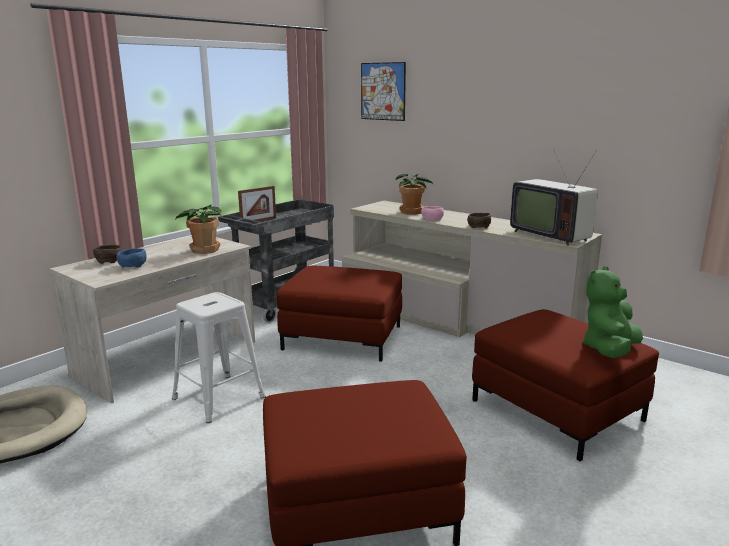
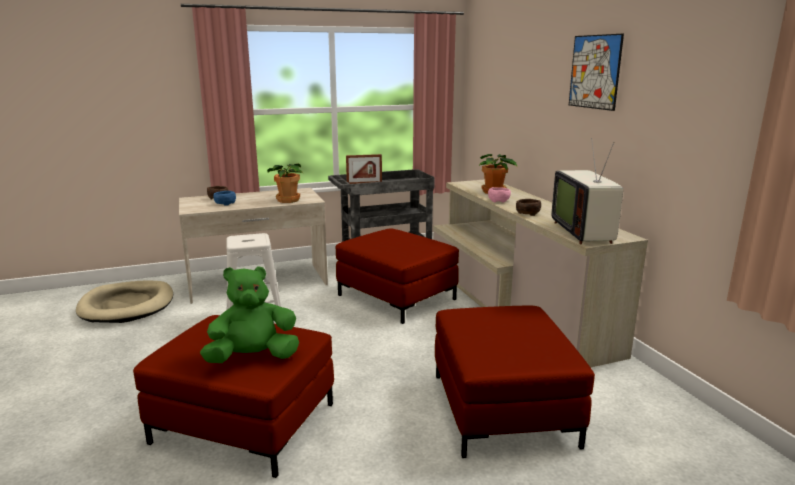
camera: 30 degrees right, 0 degrees up
(383, 91) = (498, 72): picture -> picture (594, 72)
(609, 350) = (531, 356): green plush toy -> green plush toy (253, 357)

